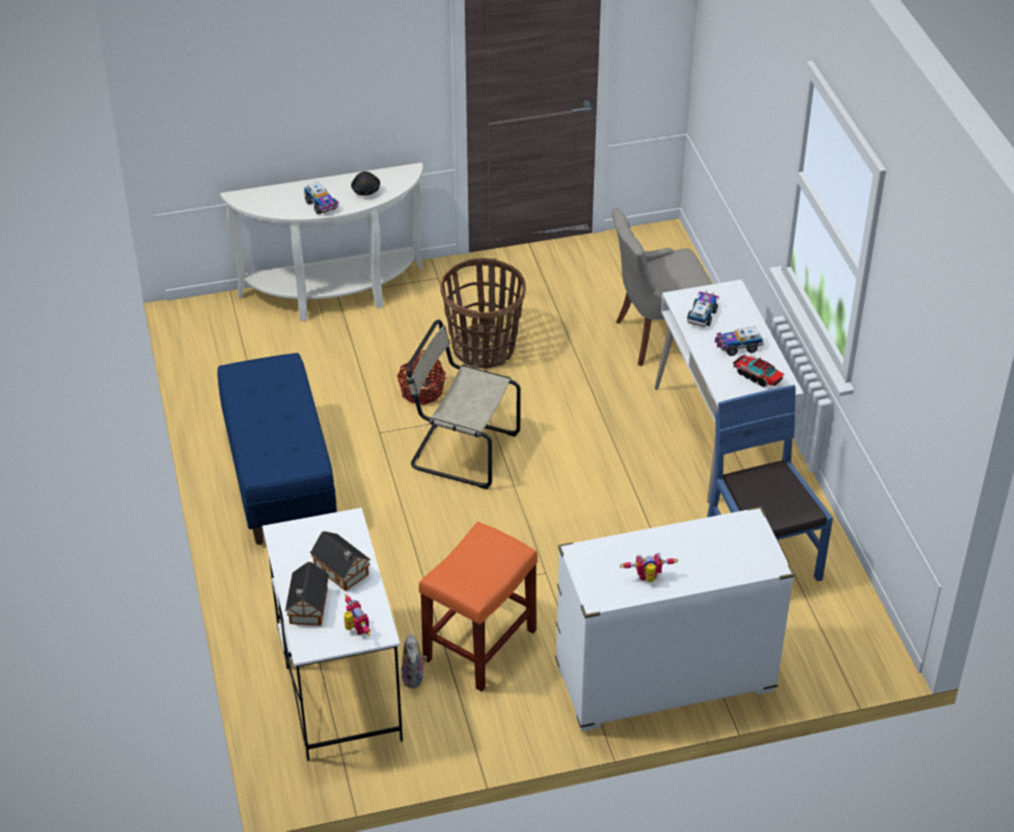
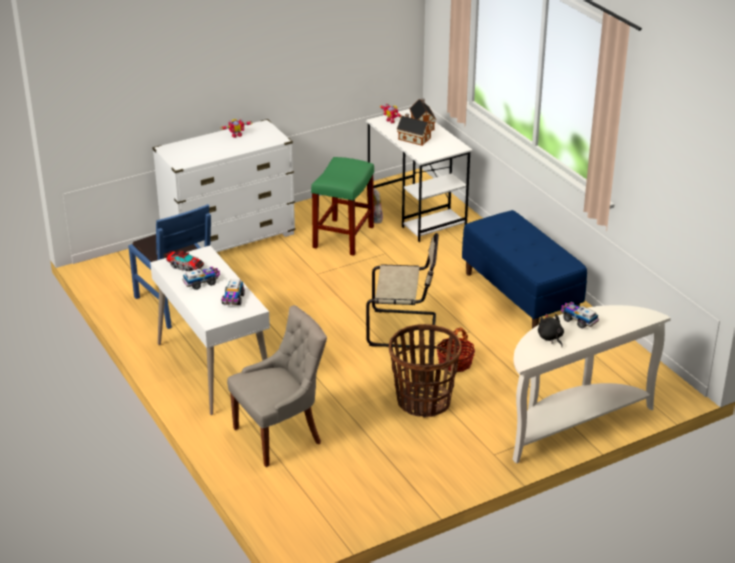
camera: 165 degrees right, 10 degrees down
(479, 646) = (343, 236): orange stool -> green stool

